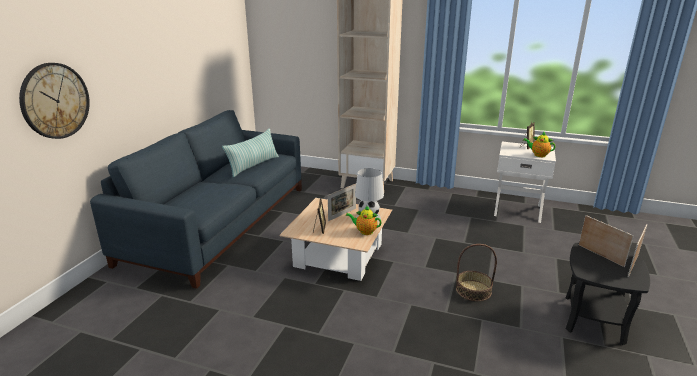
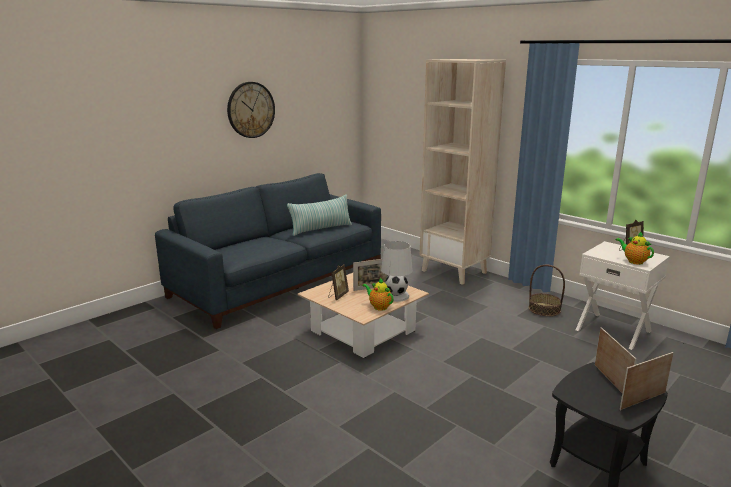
camera: 25 degrees right, 5 degrees down
(55, 101) = (135, 142): wall clock -> wall clock (251, 110)
(473, 290) = (475, 396): basket -> basket (544, 309)

